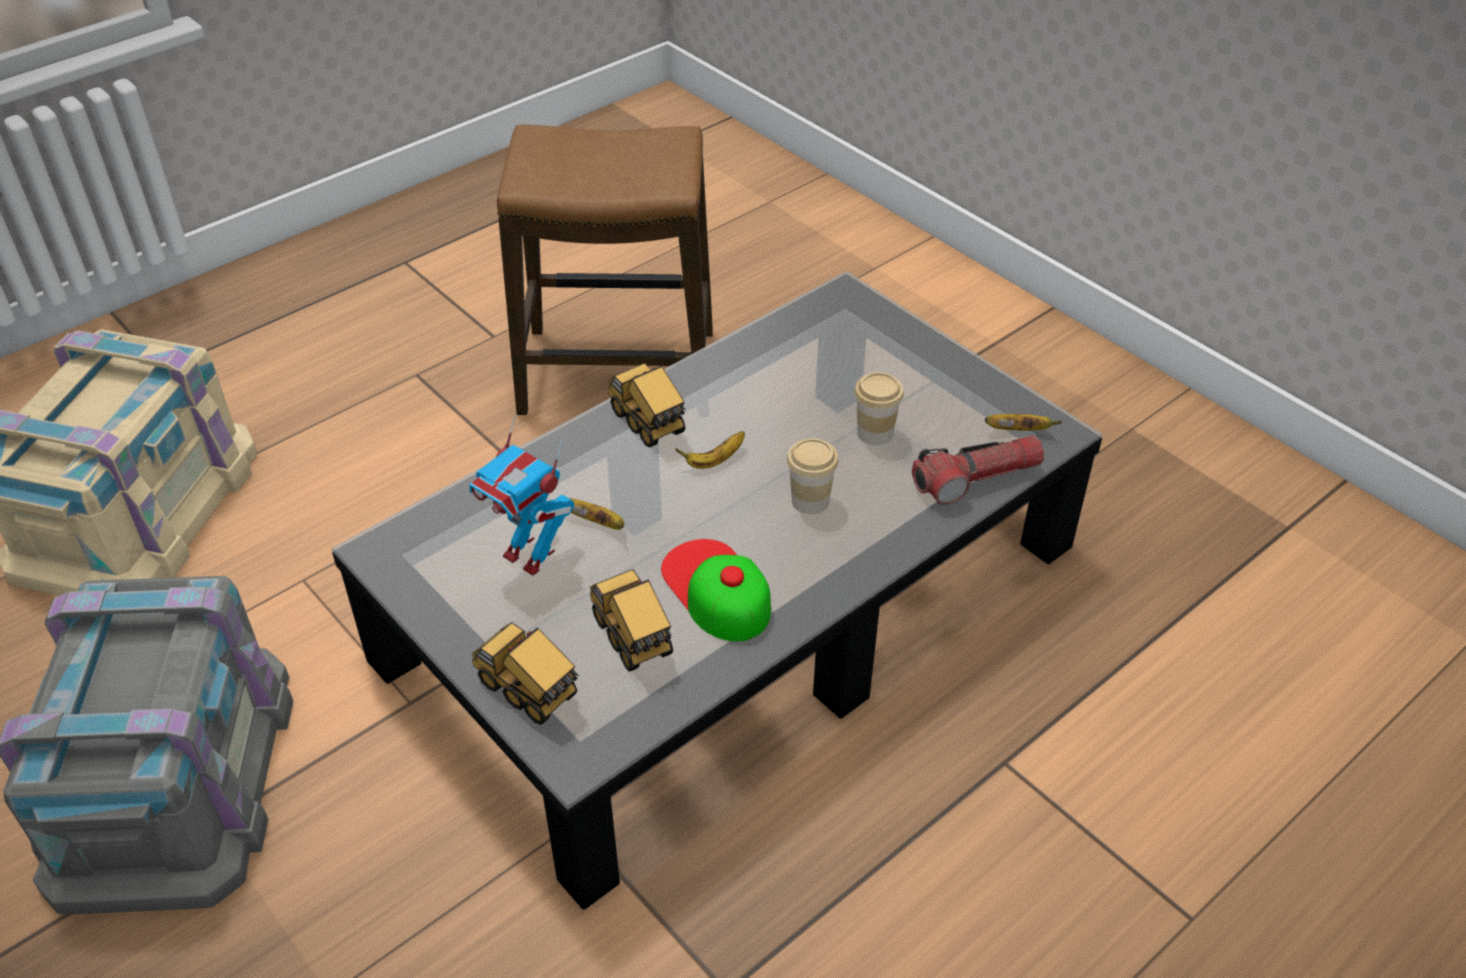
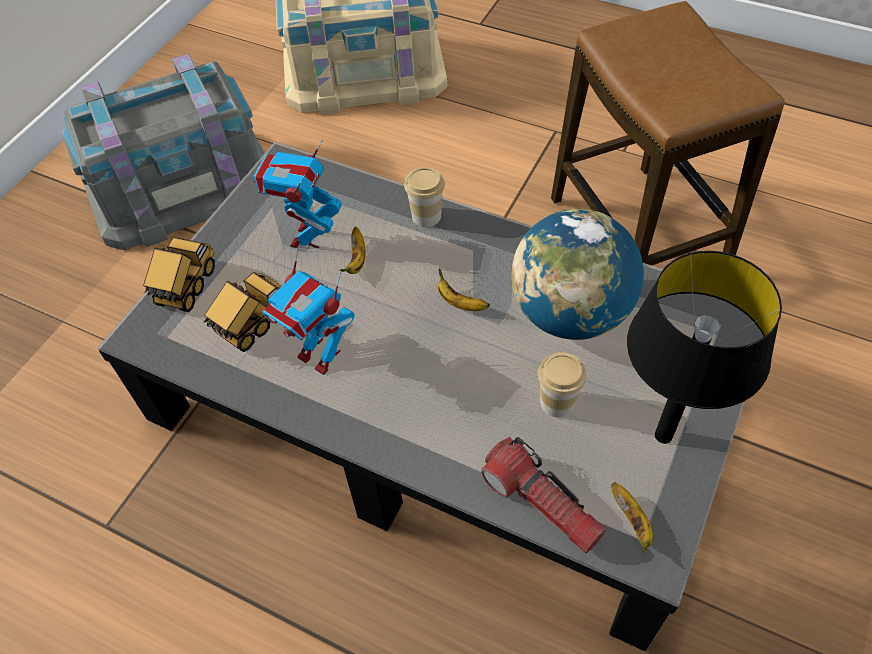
camera: 70 degrees right, 10 degrees up
(649, 424) = (479, 247): toy truck -> none
(716, 589) = (320, 356): cap -> toy robot
(777, 390) = (570, 313): none -> globe
(810, 501) = (446, 383): cup -> cup (426, 216)
(943, 382) = (662, 435): none -> black table lamp

